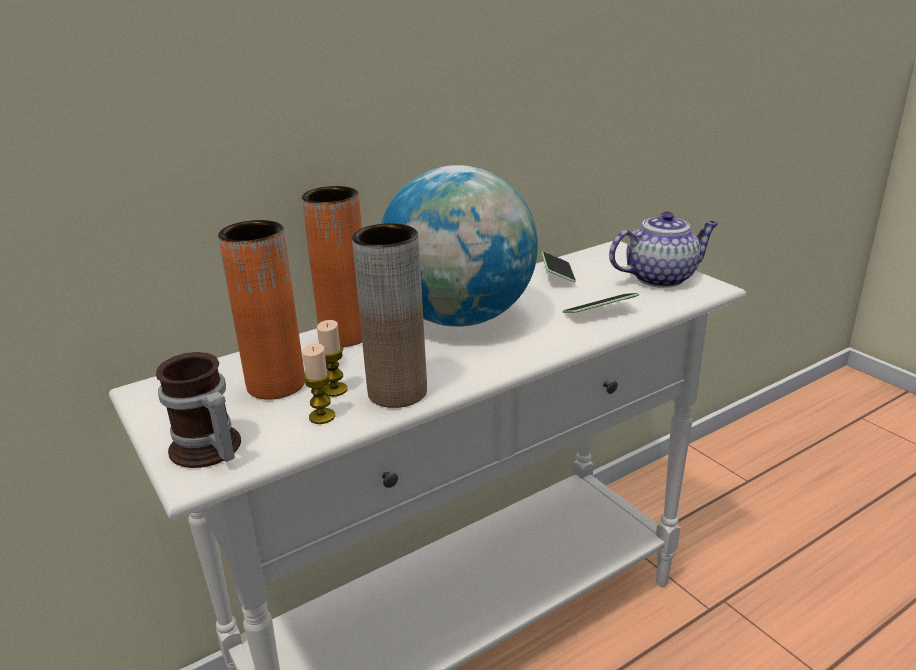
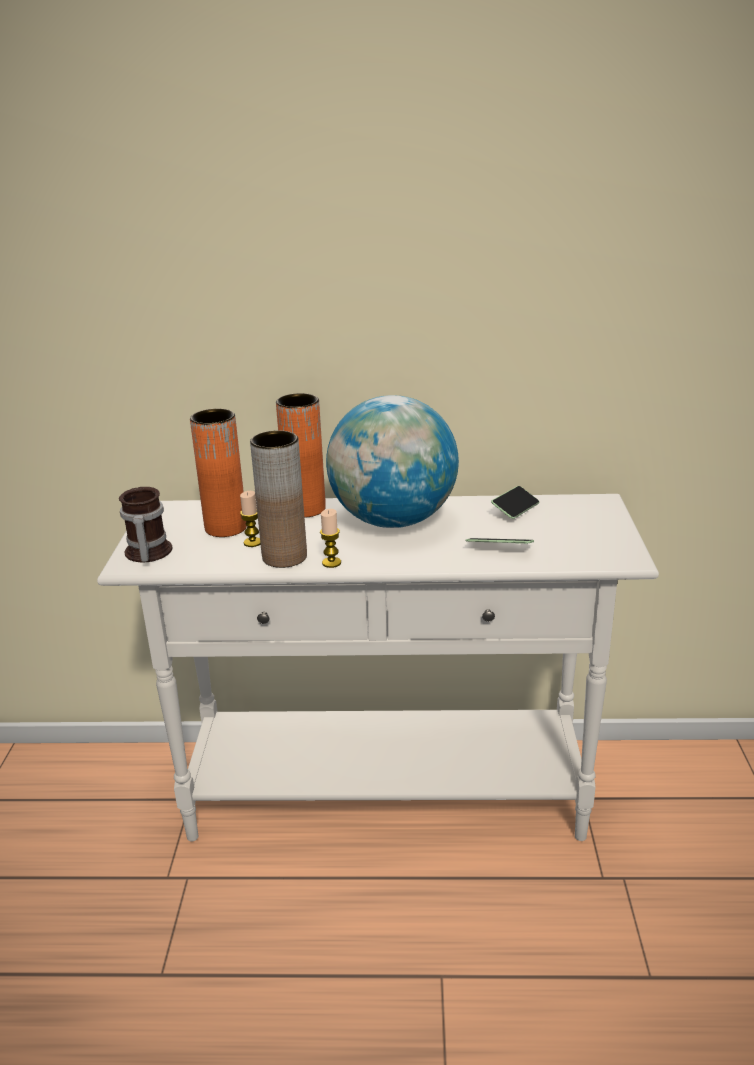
camera: 35 degrees right, 0 degrees up
(322, 416) = (225, 556): candle -> candle (331, 563)
(661, 277) = (598, 537): teapot -> none

